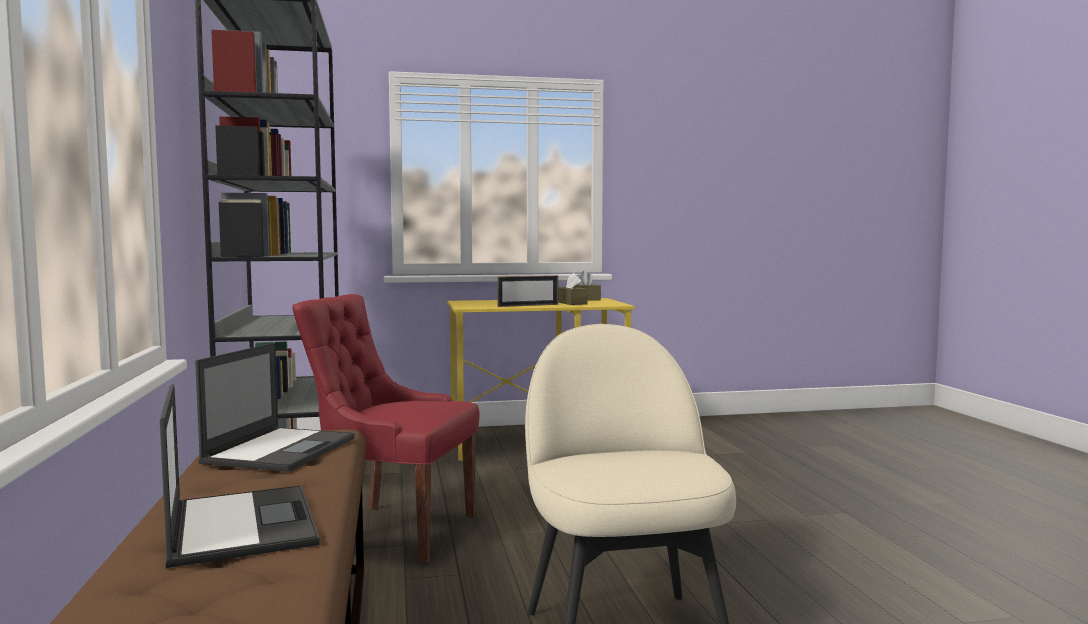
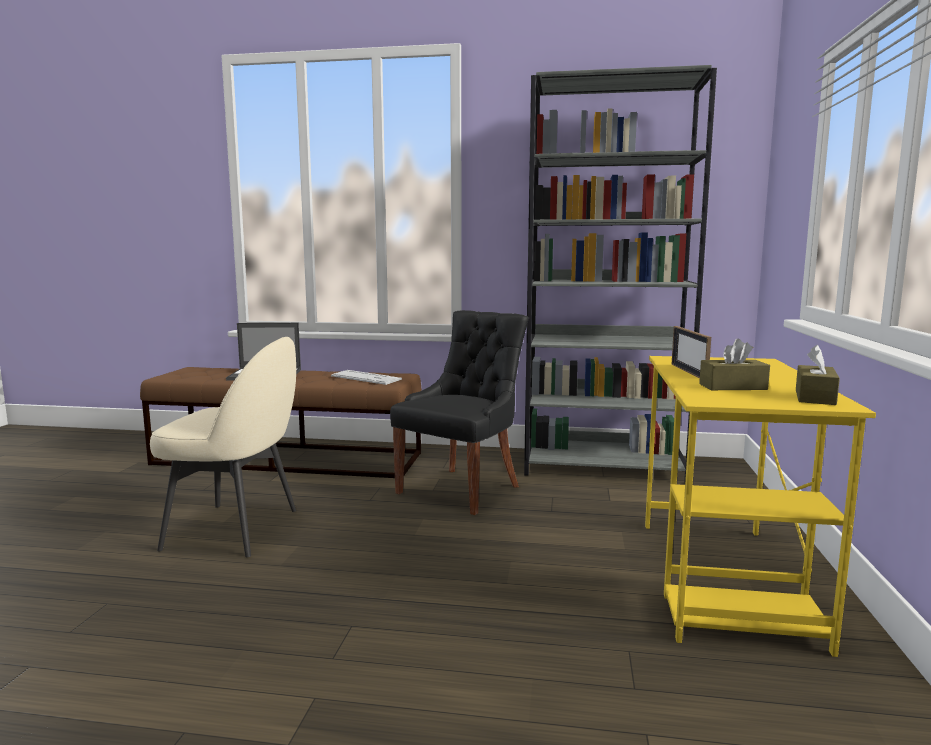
camera: 110 degrees right, 5 degrees up
(281, 449) = (365, 378): laptop -> keyboard
(394, 531) = (462, 489): red chair -> black chair

